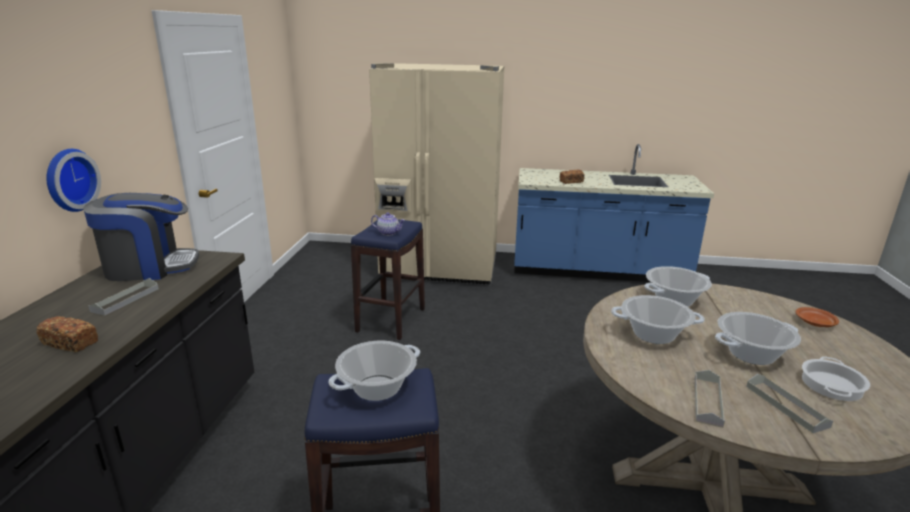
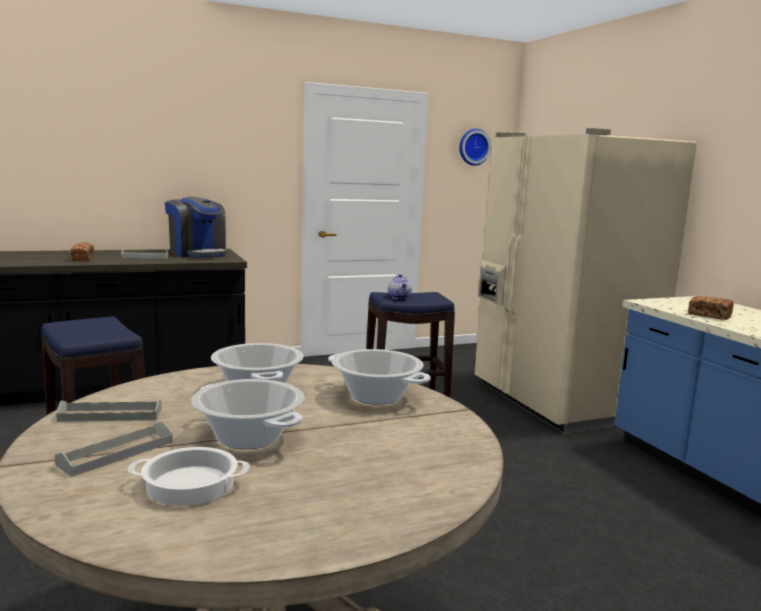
camera: 60 degrees right, 10 degrees down
(68, 180) = (183, 184): wall clock -> wall clock (473, 147)
(377, 388) = (100, 328): cooking pot -> none
(814, 323) = (414, 485): brown plate -> none

